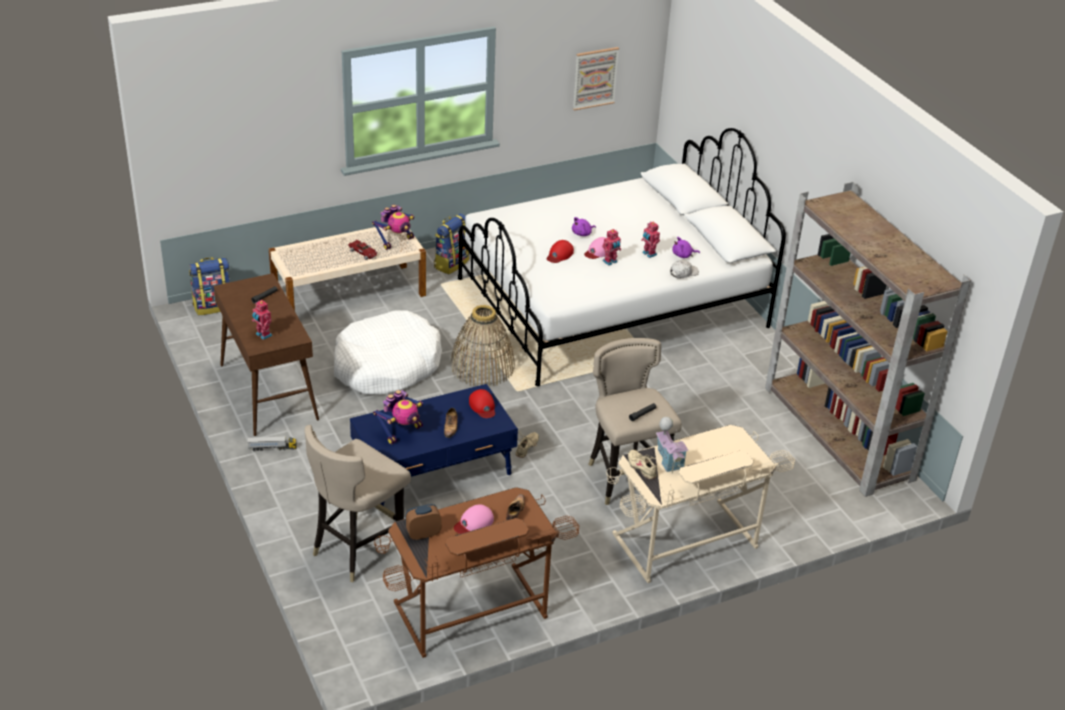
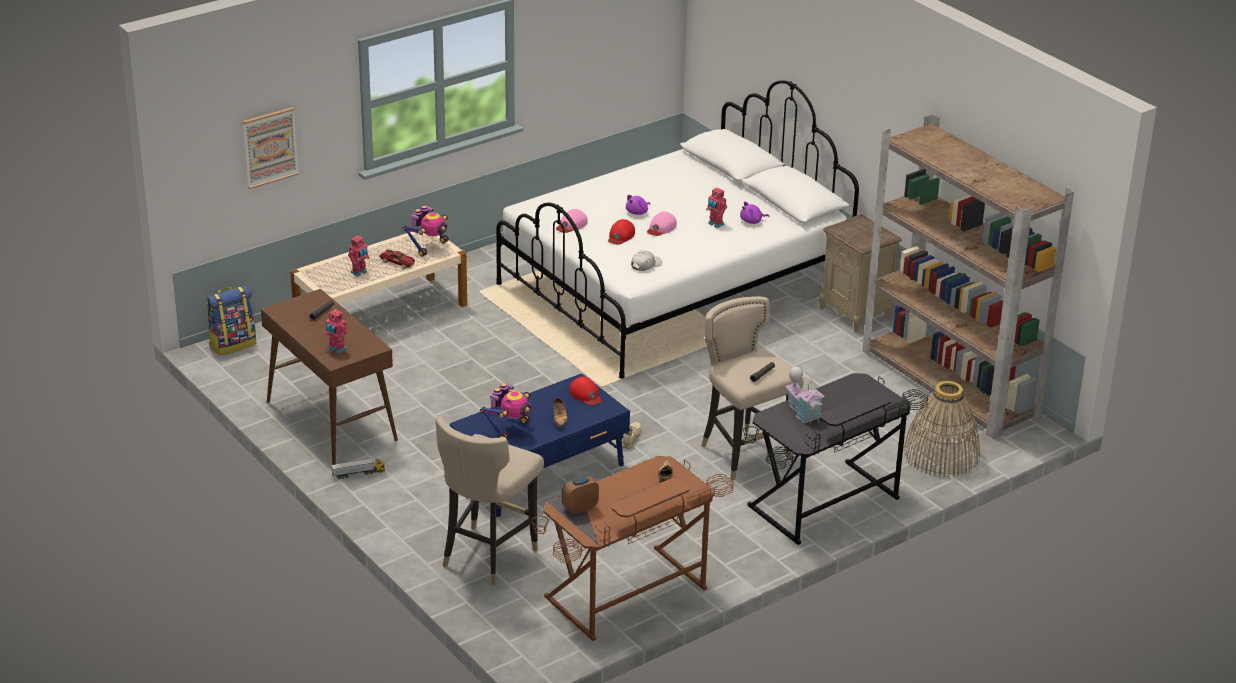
camera: 10 degrees left, 5 degrees down
(386, 366) = (450, 380): white dog bed -> none
(451, 263) = (482, 269): backpack -> none
(474, 523) = (627, 492): pink cap -> pink cap (571, 225)
(482, 367) = (555, 368): basket -> basket (941, 455)
(595, 78) = (616, 45): picture -> picture (270, 147)
(610, 262) = (677, 236): toy robot -> toy robot (359, 272)
(642, 467) = (778, 422): beige shoe -> none
(683, 273) = (758, 238): white cap -> white cap (645, 265)
(686, 543) = (826, 504): beige desk -> black desk
(768, 350) = (854, 314): none -> beige nightstand

